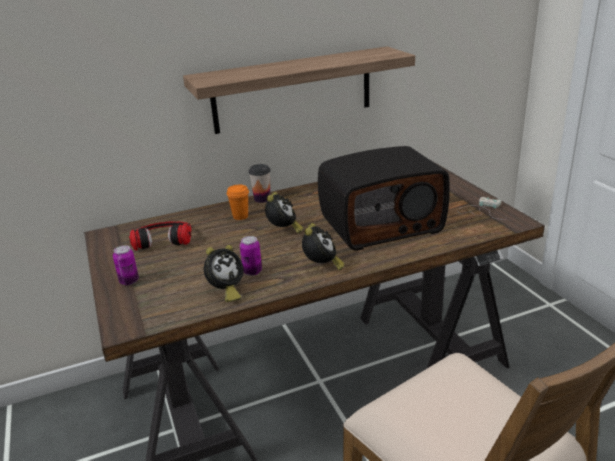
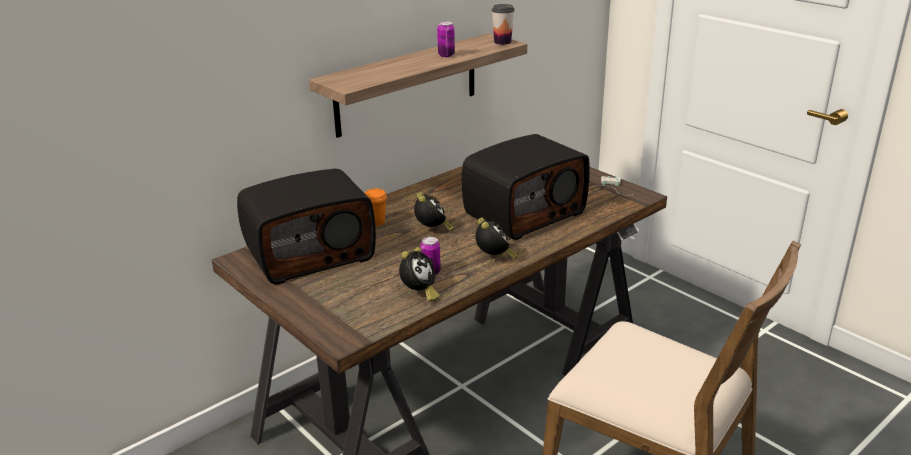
camera: 20 degrees left, 0 degrees up
(129, 281) = (311, 299): can -> can (446, 55)
(163, 238) = (310, 254): headphones -> radio
(262, 199) = (386, 202): cup -> cup (502, 42)

